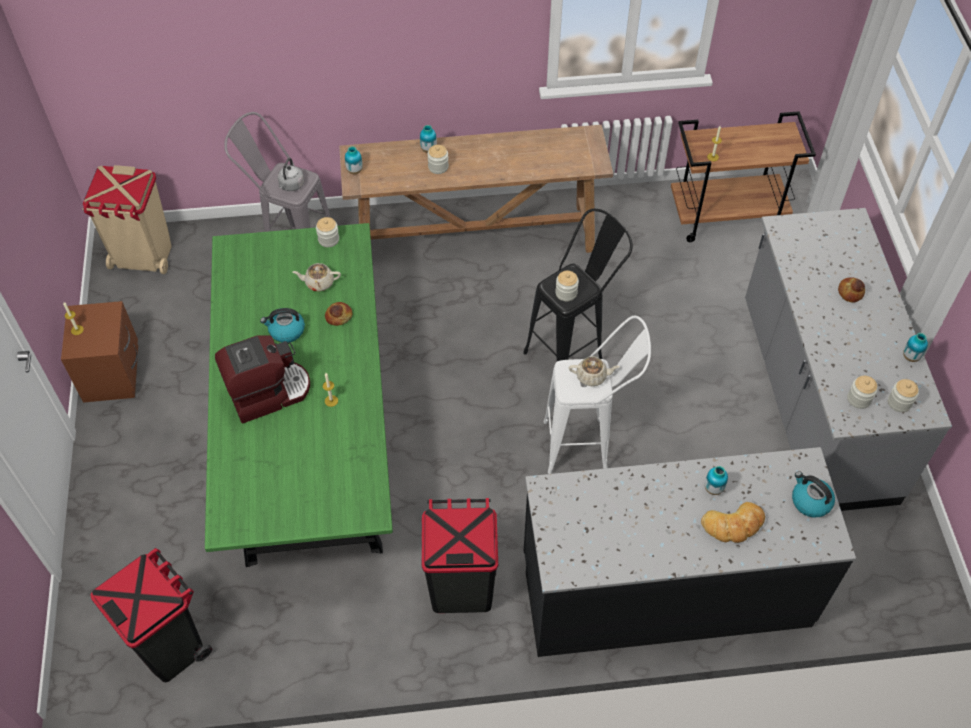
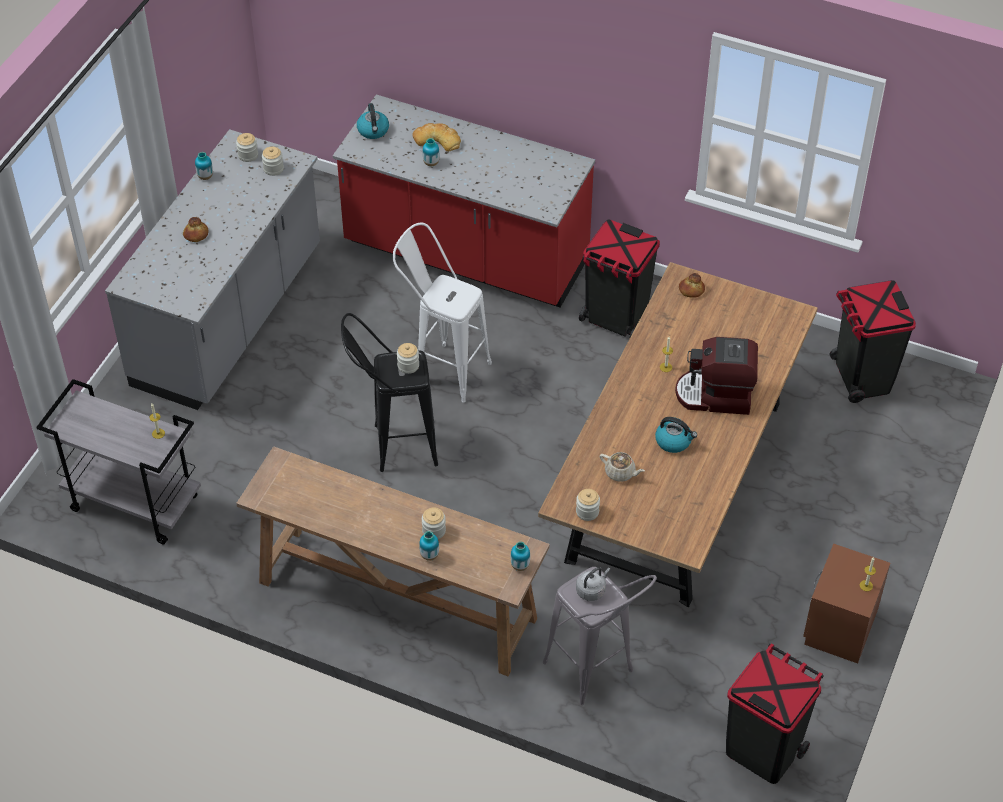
camera: 150 degrees left, 5 degrees down
(143, 257) = (762, 750): beige trash can -> black trash can
(309, 437) = (675, 481): green dining table -> brown dining table
(339, 316) = (620, 433): bread -> bread (691, 290)
(592, 376) = (442, 294): beige teapot -> none
(664, 589) = (465, 255): black counter -> red counter
(727, 216) = (132, 504): brown cart -> grey cart

